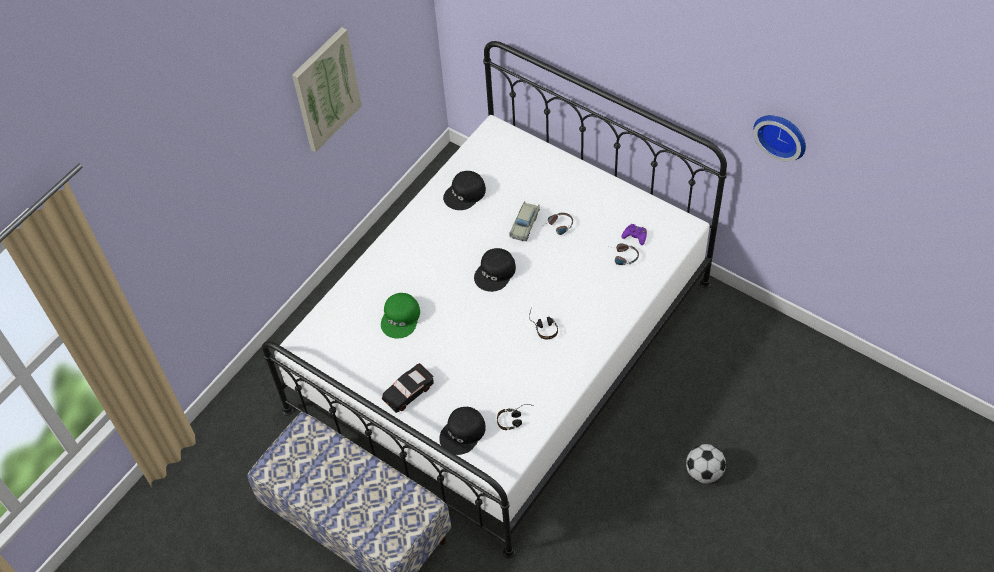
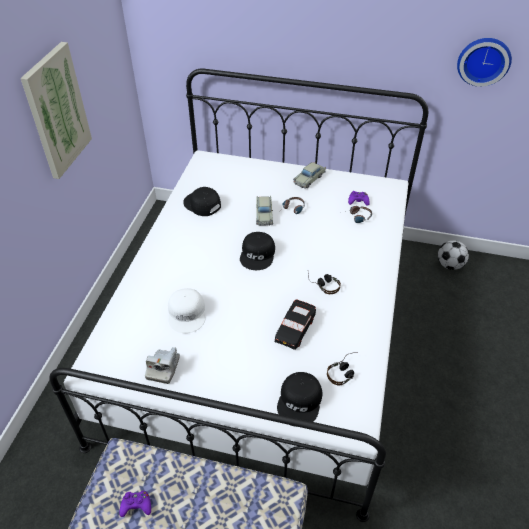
camera: 25 degrees left, 10 degrees down
(304, 472) = (136, 505): none -> purple game controller
(360, 365) = (163, 368): none -> camera
(401, 318) = (187, 313): green cap -> white cap
(408, 391) = (225, 378): black toy car -> black toy car (295, 329)
(465, 194) = (202, 204): black cap -> black cap turned 105 degrees clockwise
(597, 191) = (309, 179): none -> beige toy car
(704, 472) = (483, 381): football -> football (449, 265)

